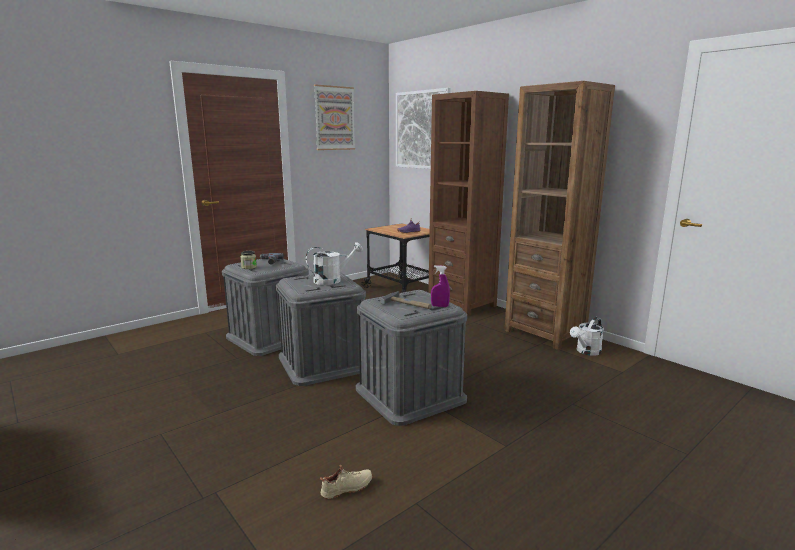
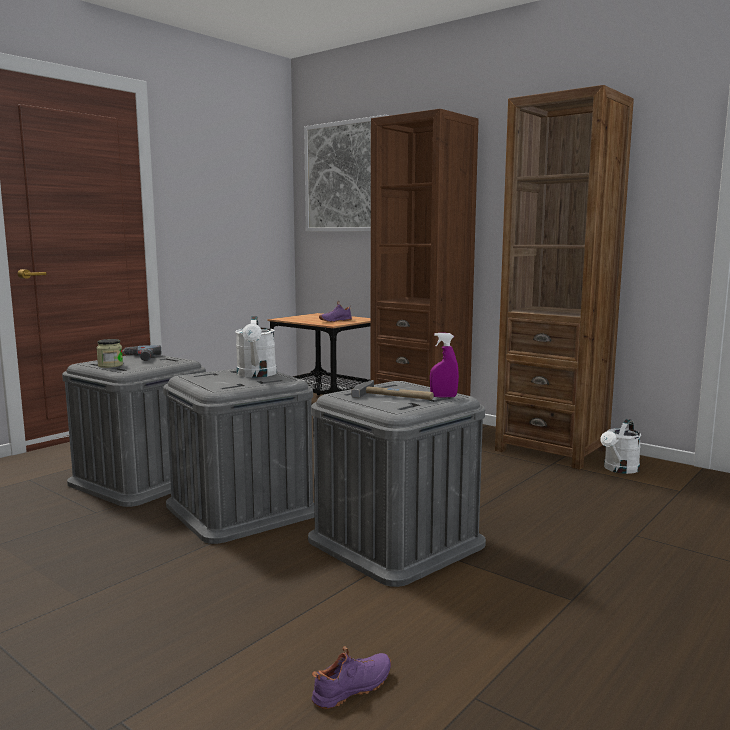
camera: 10 degrees left, 5 degrees down
(332, 280) = (256, 375): white watering can -> white watering can turned 120 degrees clockwise
(334, 118) = (218, 157): picture -> none
(347, 489) = (354, 689): beige shoe -> purple shoe

